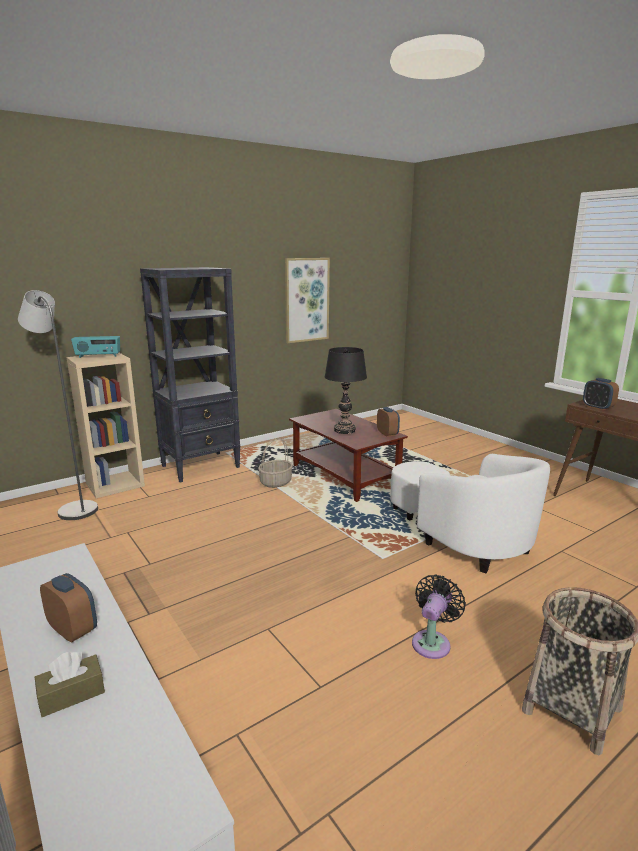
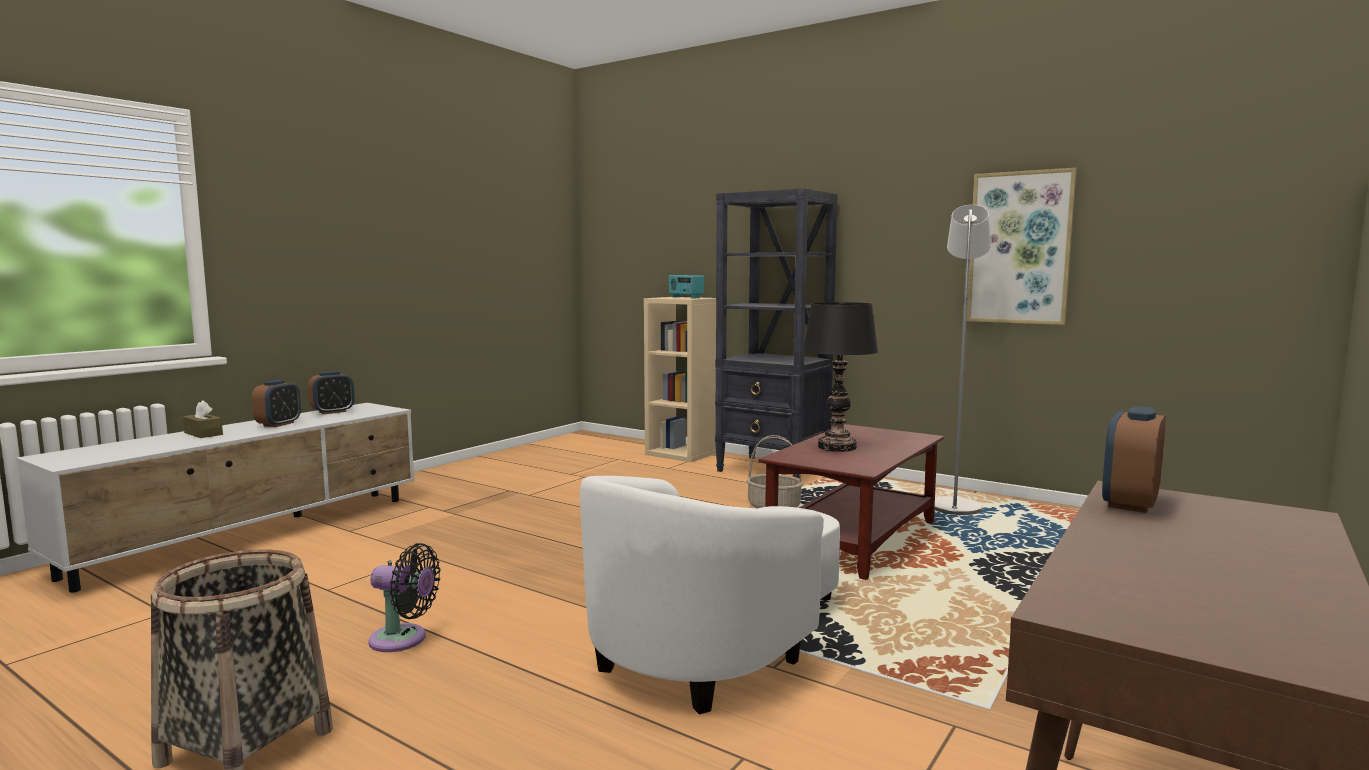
camera: 70 degrees right, 10 degrees down
(74, 509) = (616, 453): grey floor lamp -> grey floor lamp (954, 505)
(387, 434) = (860, 466): alarm clock -> alarm clock (332, 412)

